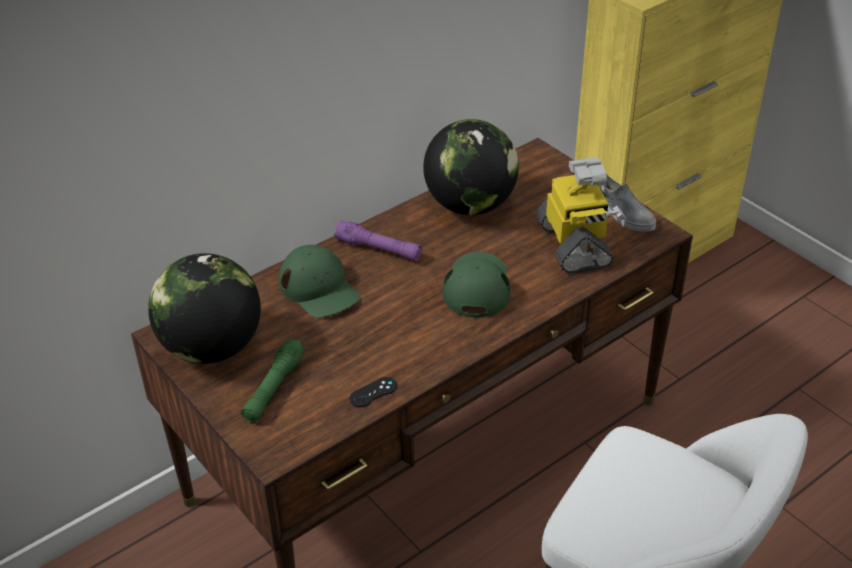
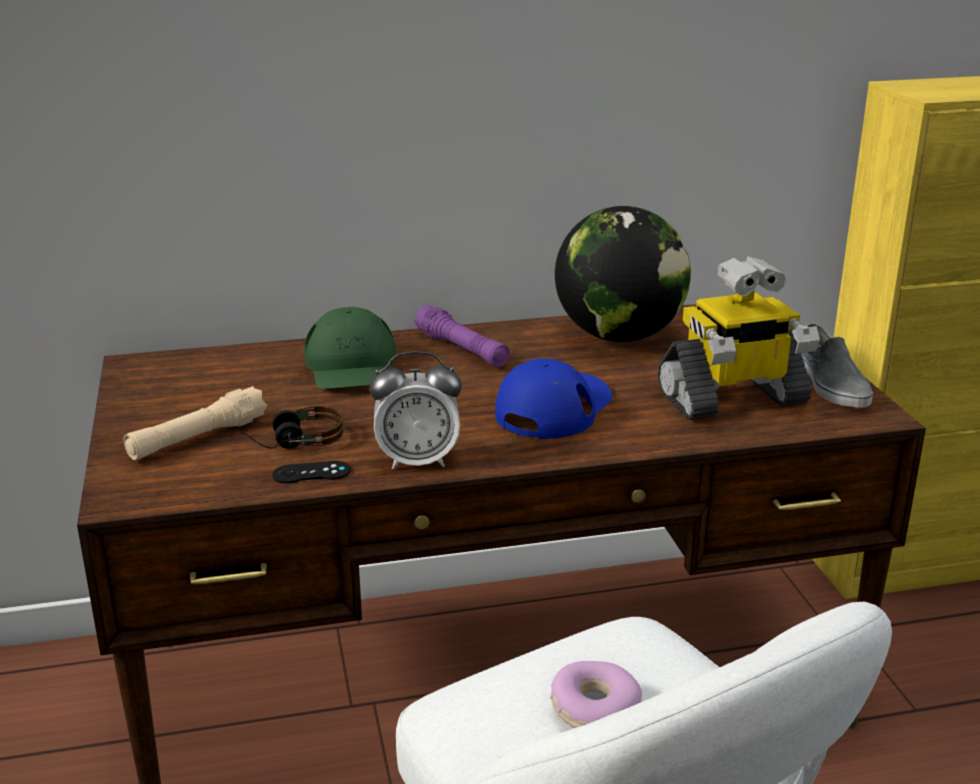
camera: 25 degrees right, 15 degrees down
(212, 348) = (172, 387): globe -> none
(274, 388) = (197, 438): green flashlight -> beige flashlight
(338, 371) = (291, 443): none -> headphones
(429, 360) = (417, 461): none -> alarm clock
(477, 286) = (554, 408): green cap -> blue cap
(575, 245) = (732, 399): toy robot -> toy robot turned 60 degrees clockwise
(645, 498) = (594, 708): none -> donut

